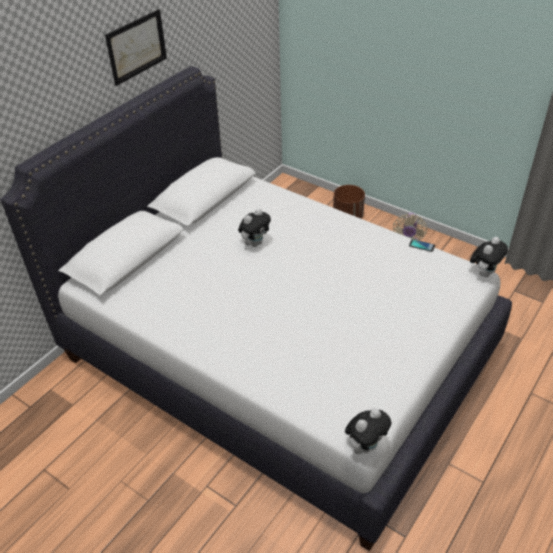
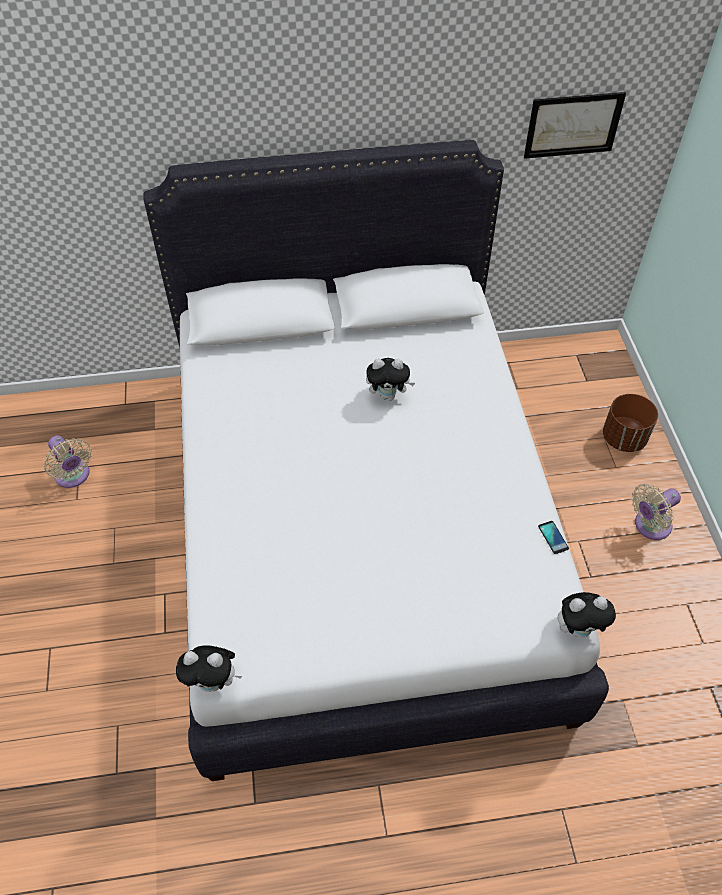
camera: 45 degrees right, 10 degrees up
(47, 477) = (73, 476): none -> beige fan
(136, 47) = (391, 89): picture -> picture (573, 125)

